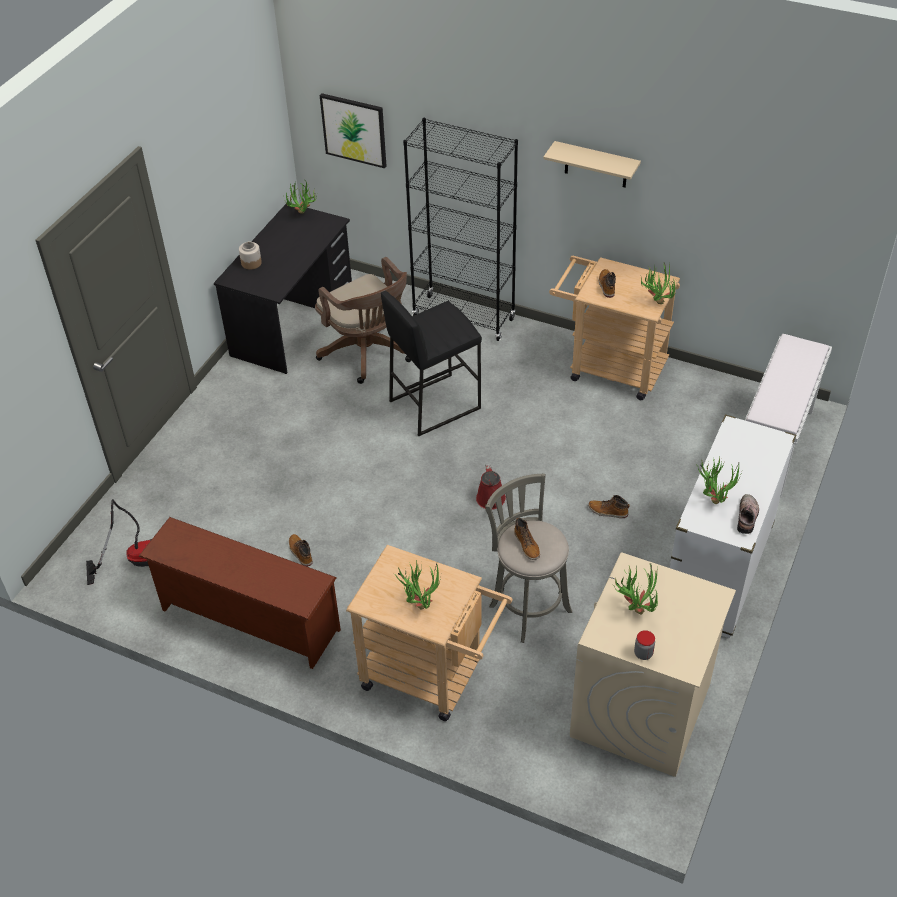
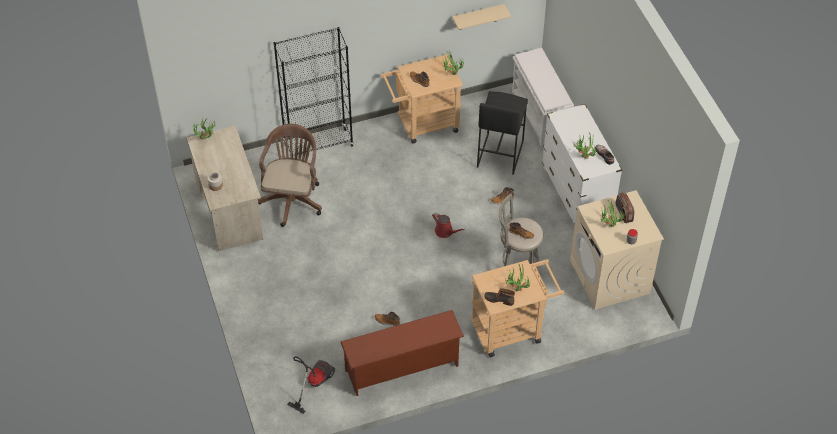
camera: 45 degrees left, 5 degrees up
(293, 322) = (228, 209): black desk -> beige desk
(354, 130) = (221, 70): picture -> none
(368, 353) = (292, 198): brown office chair -> brown office chair turned 90 degrees counterclockwise
(381, 599) = (499, 299): none -> boot
(434, 404) = (360, 202): black stool -> black stool (499, 153)
(596, 165) = (388, 18): beige shelf -> beige shelf (478, 17)
(677, 608) = (623, 213): none -> radio

